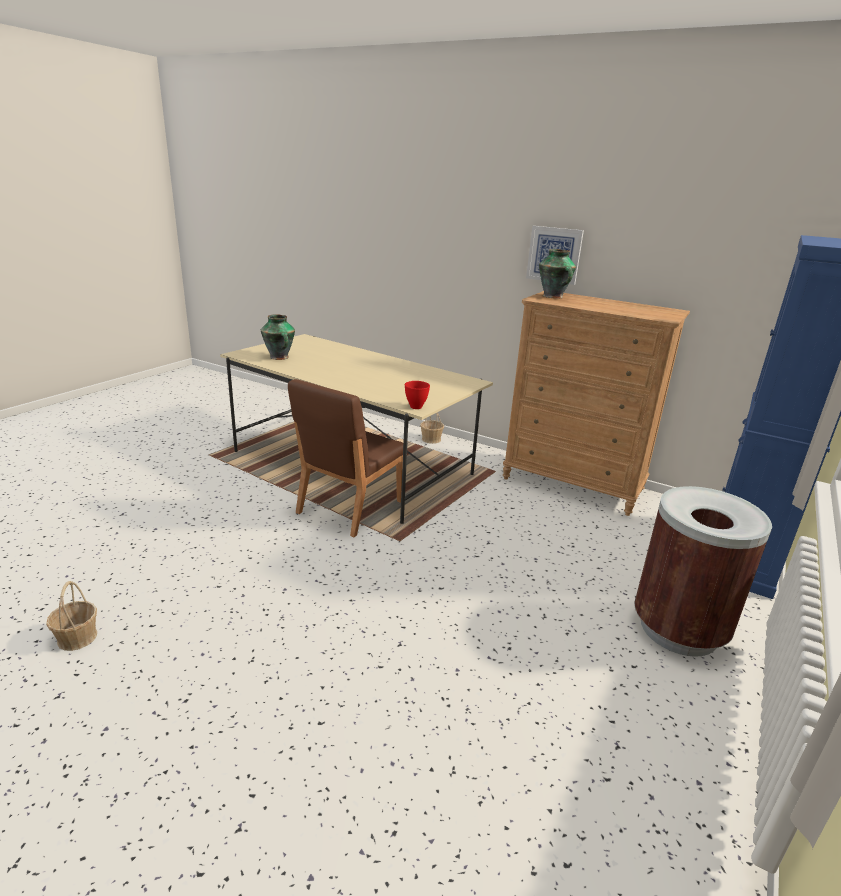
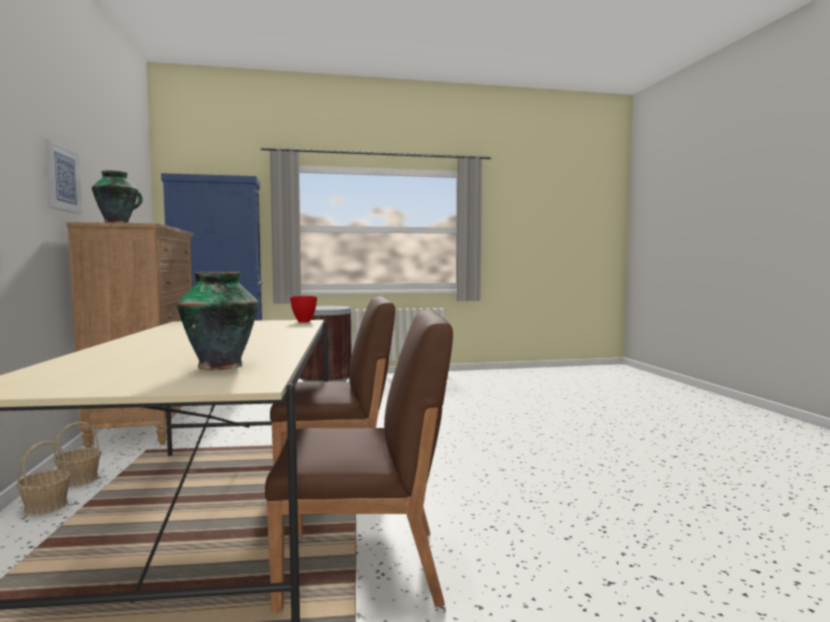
camera: 130 degrees left, 20 degrees down
(77, 638) = (666, 476): basket -> basket (79, 480)
(247, 475) = (364, 568): none -> brown chair

